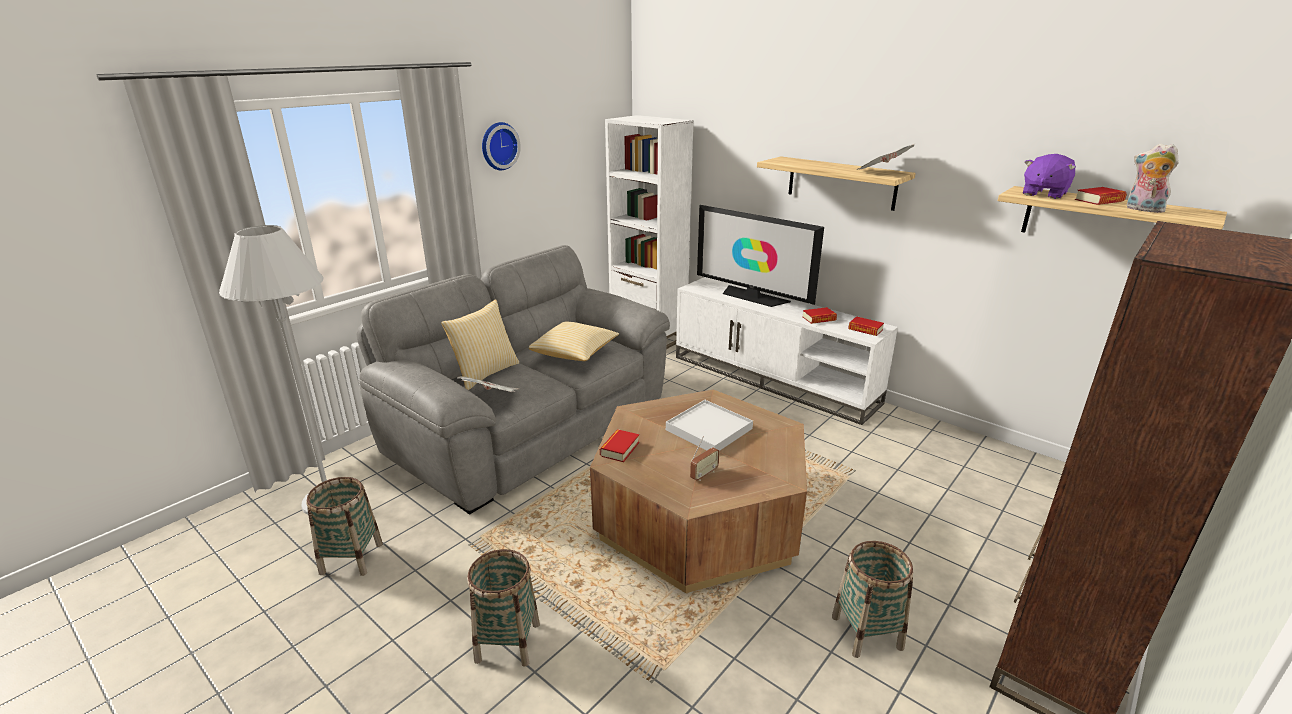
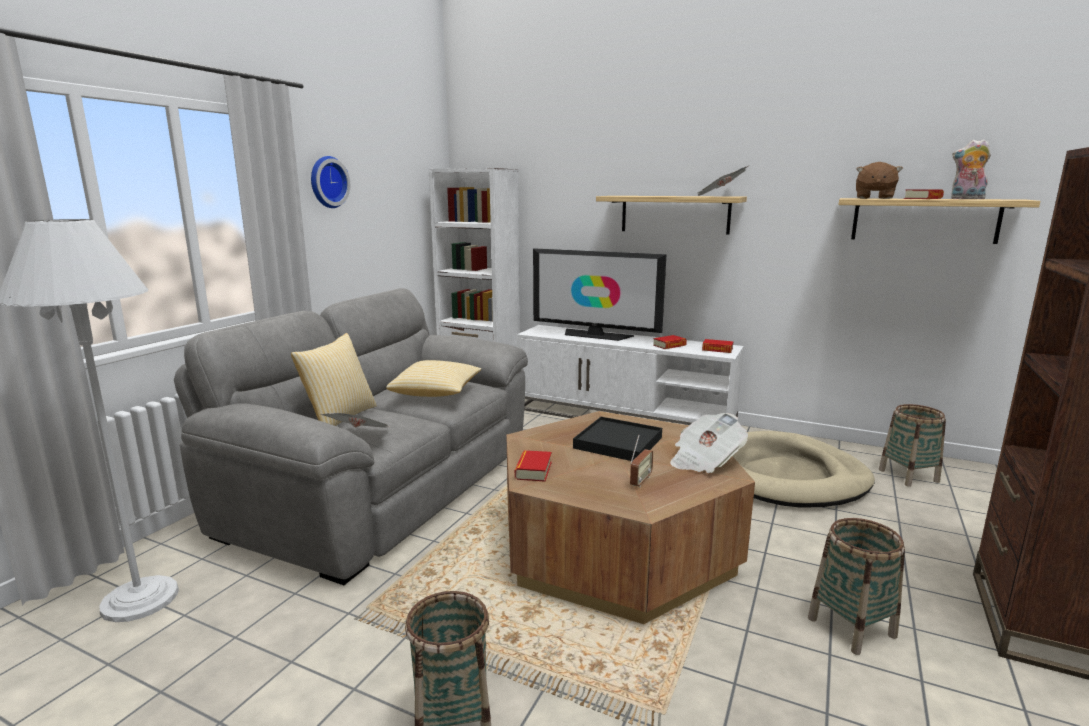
camera: 15 degrees left, 10 degrees down
(351, 558) = (192, 664): basket -> basket (908, 476)
(709, 429) = (618, 443): white tray -> black tray
(775, 461) = (705, 461): none -> newspaper
(899, 469) = (784, 476): none -> beige dog bed
(1043, 194) = (873, 198): purple plush toy -> brown plush toy

